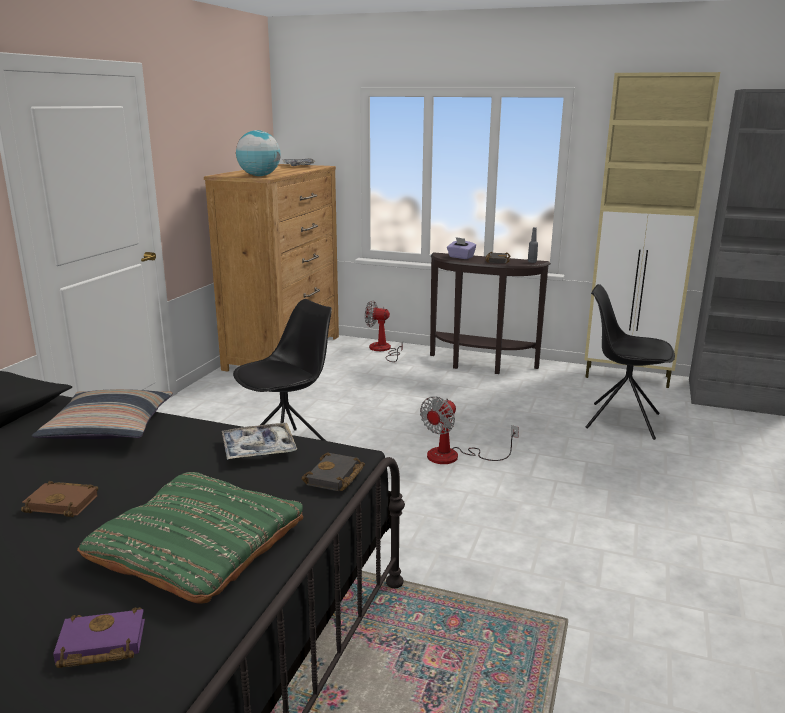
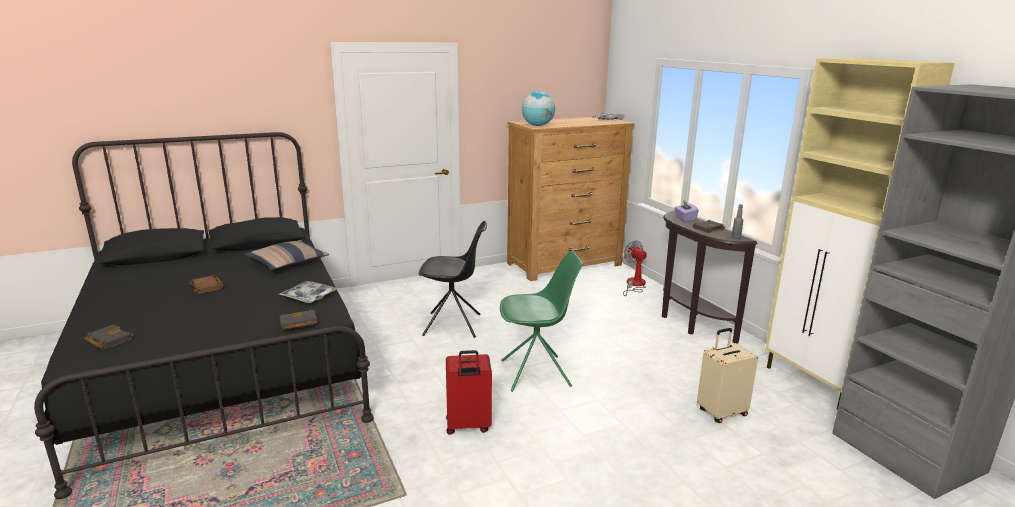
camera: 45 degrees right, 0 degrees up
(99, 646) = (107, 340): purple book -> black book
(197, 544) = (200, 324): green pillow -> none
(454, 456) = (537, 373): fan -> green chair
(492, 530) = (468, 426): none -> red suitcase
(621, 420) = (721, 412): black chair -> beige suitcase

